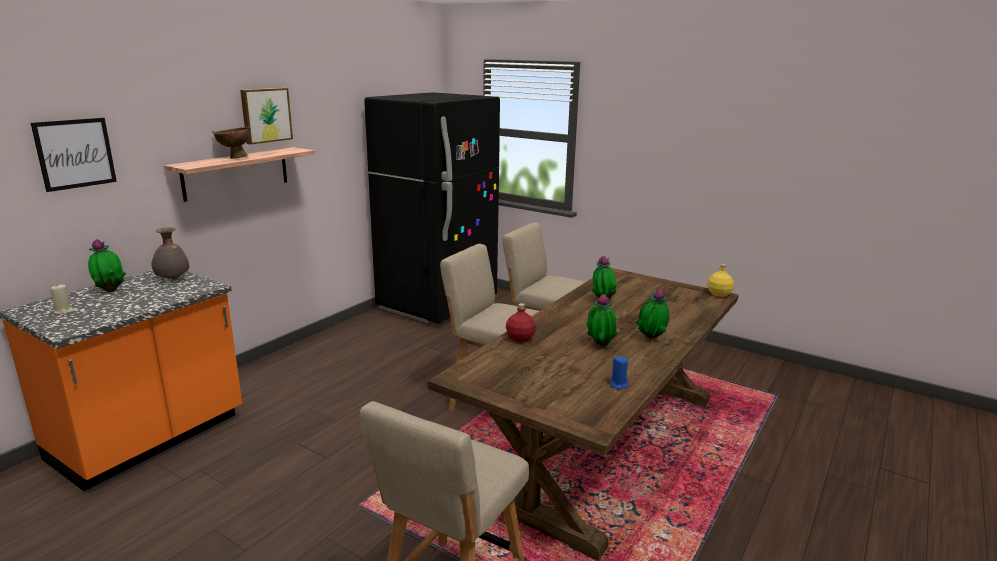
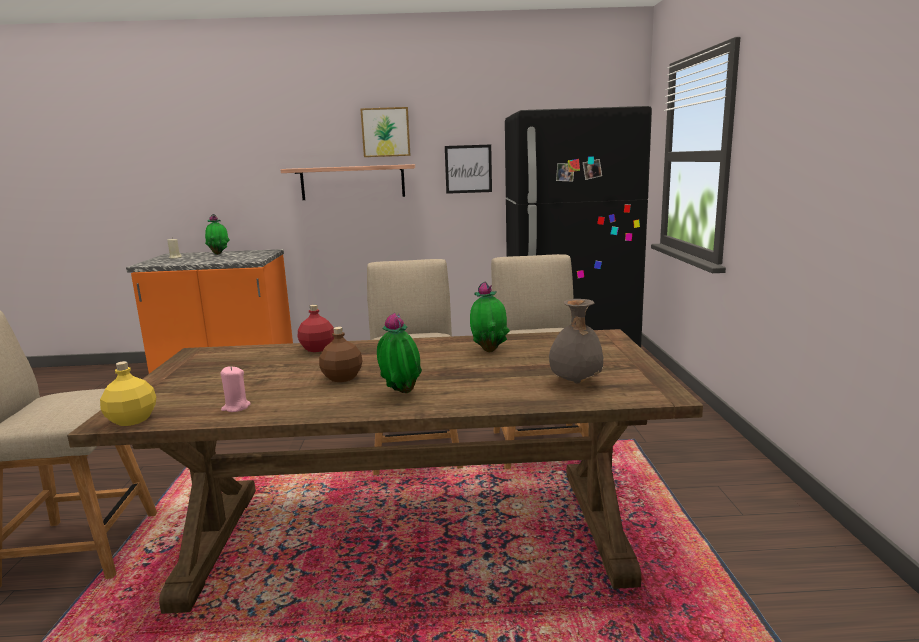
camera: 55 degrees right, 5 degrees down
(75, 153) = (223, 153): picture -> picture (468, 169)
(173, 279) = (255, 254): grey vase -> grey vase (575, 383)
(234, 157) = (341, 166): brown bowl -> none
(599, 346) = (342, 378): potted plant -> brown bottle
(618, 385) = (236, 407): blue candle -> pink candle
(719, 294) = (667, 393): yellow bottle -> yellow bottle (131, 420)

